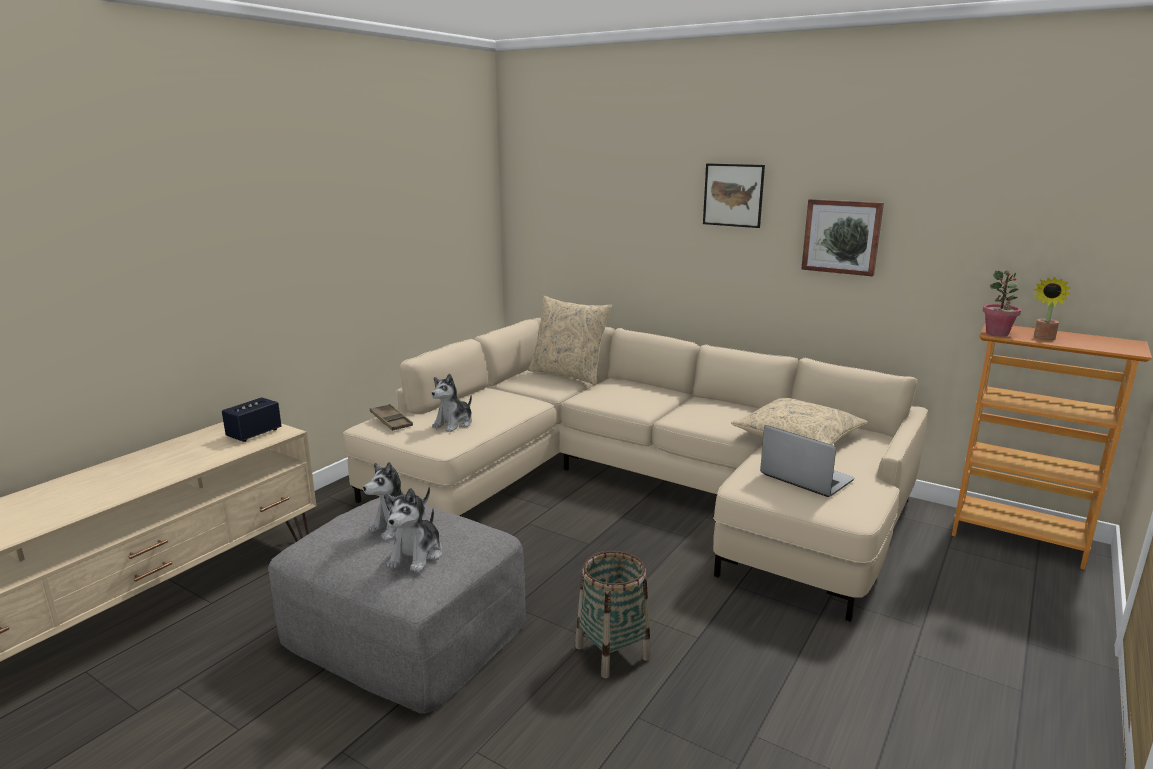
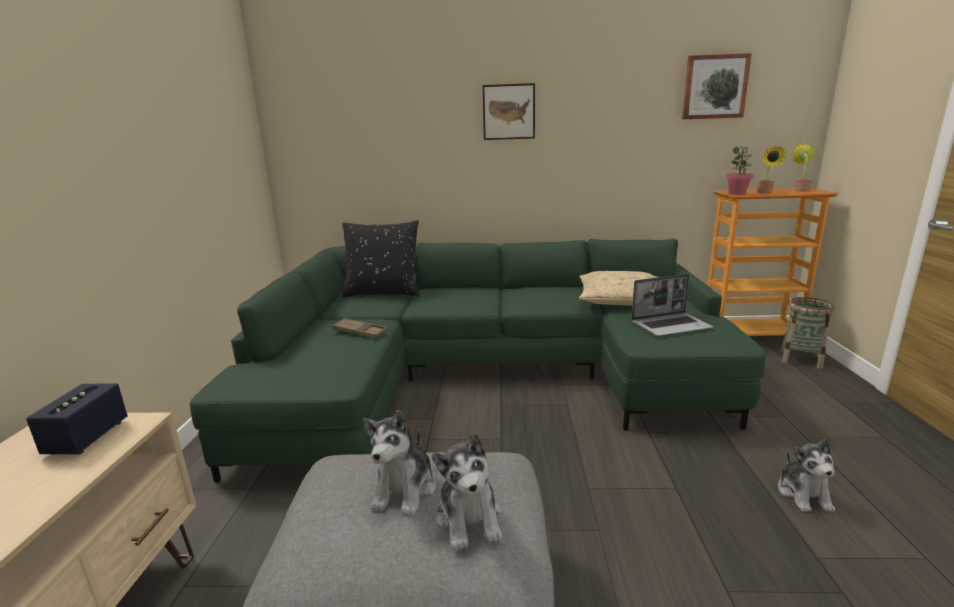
camera: 30 degrees left, 0 degrees up
(391, 421) = (248, 374): brown tray -> brown tray (359, 332)
(454, 424) = (326, 359): plush toy -> plush toy (803, 494)
(568, 374) = (383, 293): beige pillow -> black pillow
(612, 652) = (634, 535): basket -> basket (801, 359)
(636, 485) = (483, 376): beige sofa -> green sofa
(804, 478) = (671, 325): laptop -> laptop turned 150 degrees clockwise
(842, 236) = (602, 138): picture -> picture (714, 87)
(1109, 343) = (800, 190): none -> potted plant

